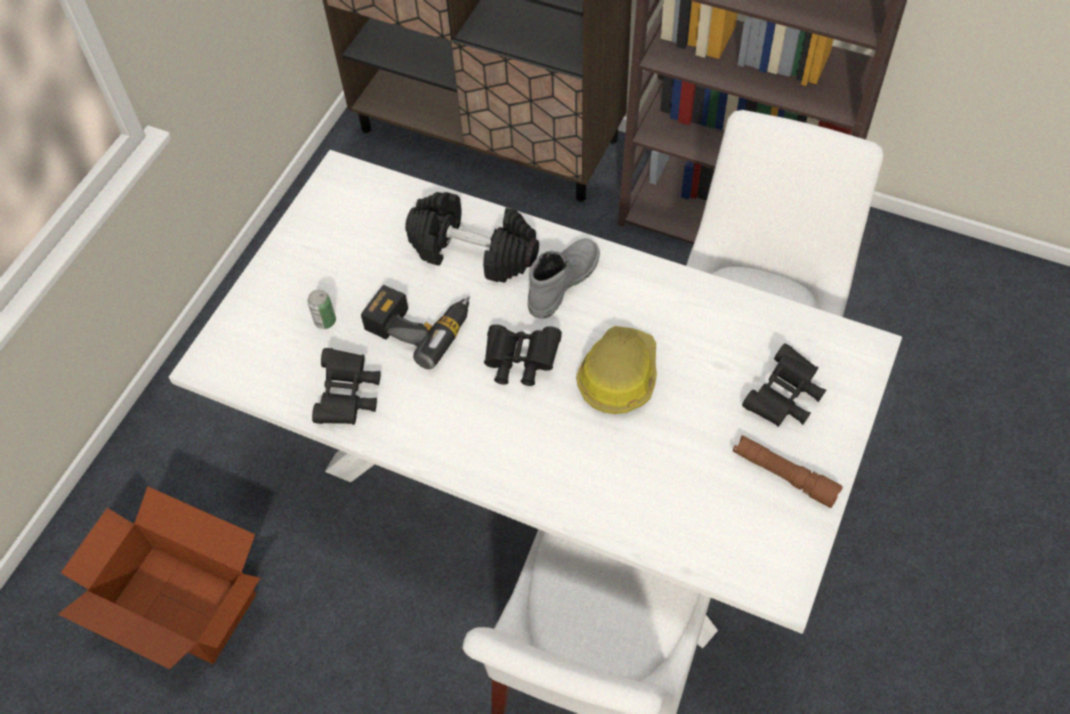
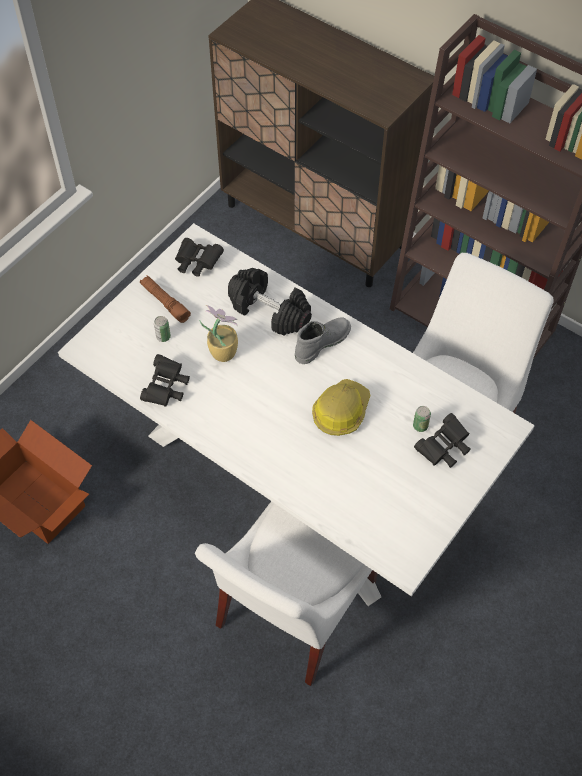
camera: 10 degrees right, 0 degrees up
(420, 325) = (223, 352): power drill -> potted plant
(520, 362) = (280, 389): black binoculars -> black binoculars (197, 263)
(740, 373) = (420, 426): none -> can
(784, 475) = (428, 497): brown flashlight -> brown flashlight (165, 302)

